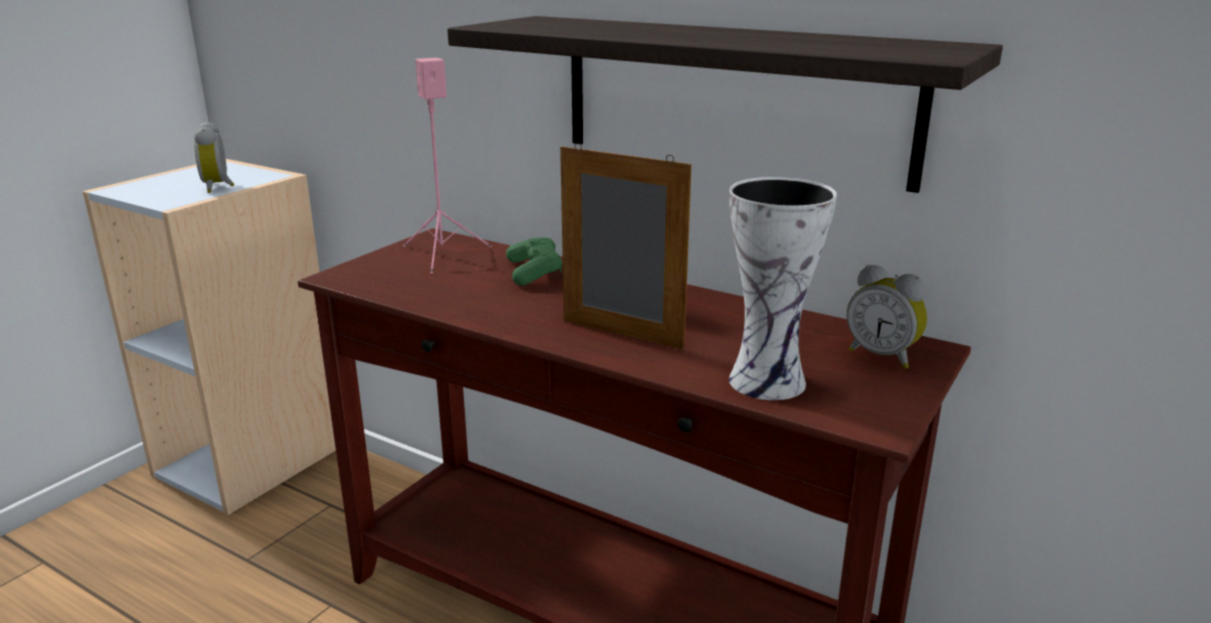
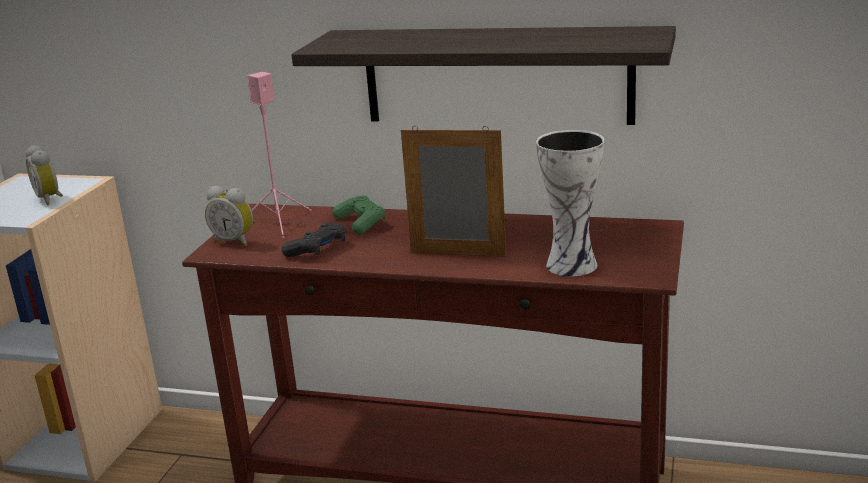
camera: 15 degrees left, 0 degrees up
(456, 294) = (317, 249): none -> black game controller
(883, 356) = (633, 236): alarm clock -> alarm clock (235, 241)

